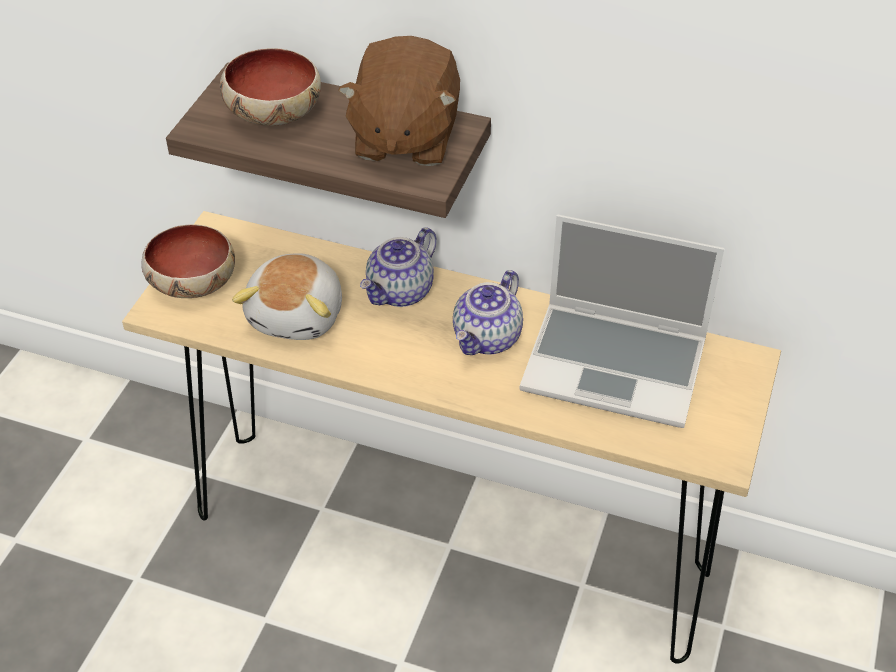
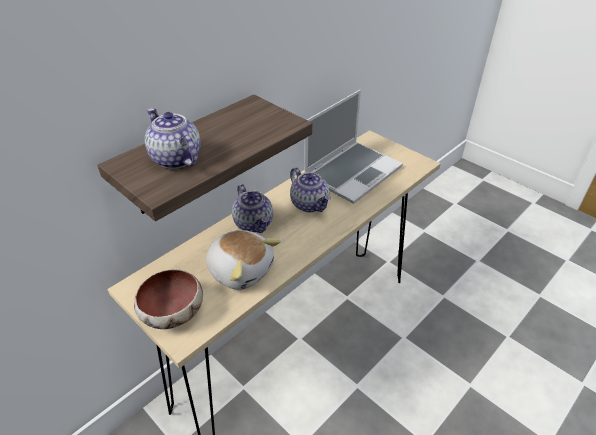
camera: 65 degrees left, 5 degrees down
(272, 113) = (175, 159): bowl -> teapot
(404, 138) = (247, 121): brown plush toy -> none

